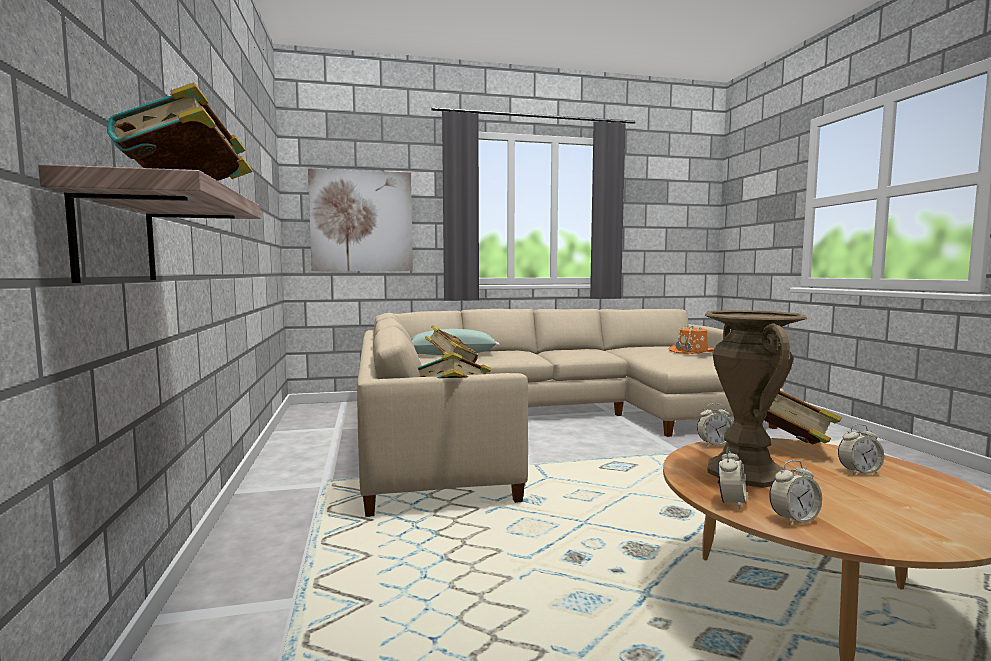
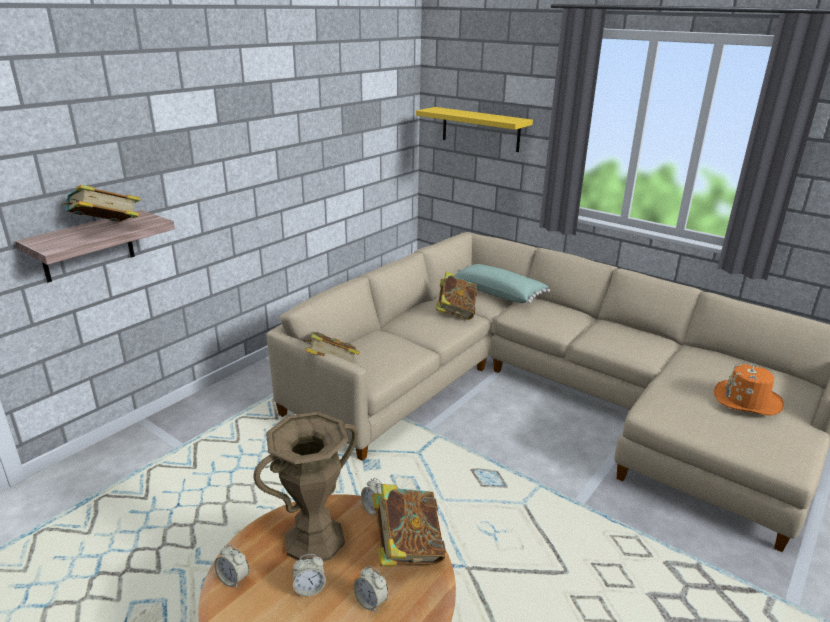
camera: 50 degrees right, 20 degrees up
(361, 221) = (480, 129): picture -> yellow shelf
(731, 502) = (245, 546): alarm clock -> alarm clock (309, 588)

